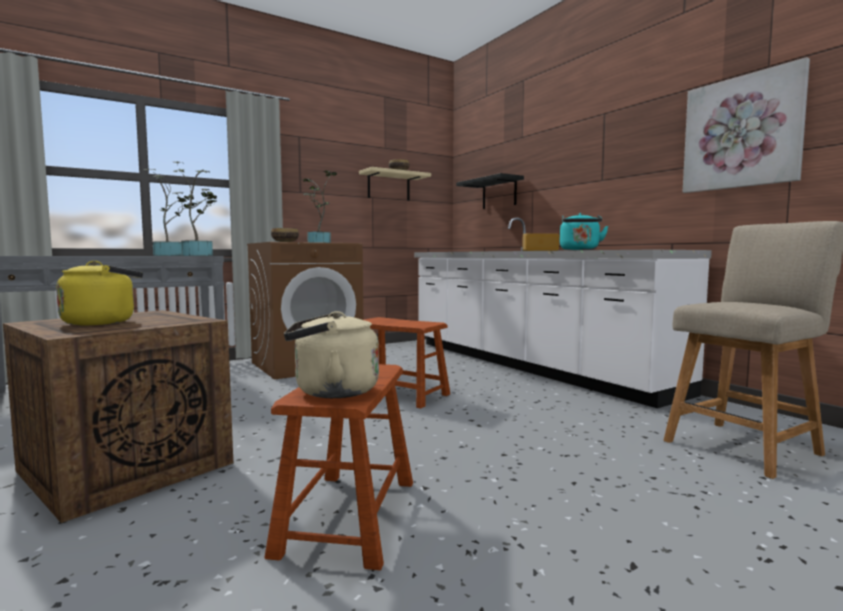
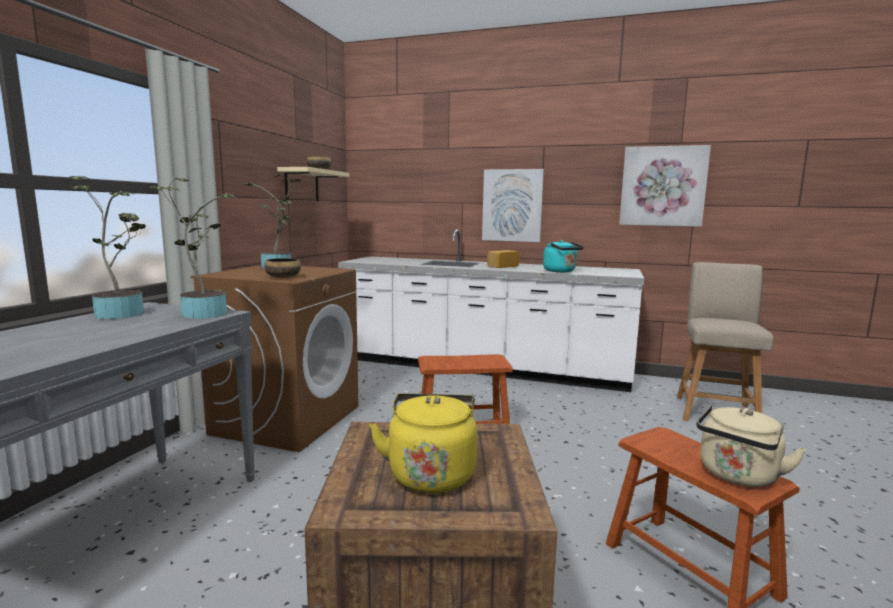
camera: 40 degrees left, 5 degrees up
(499, 193) = (419, 200): black shelf -> none
(574, 186) = (512, 205): none -> picture

